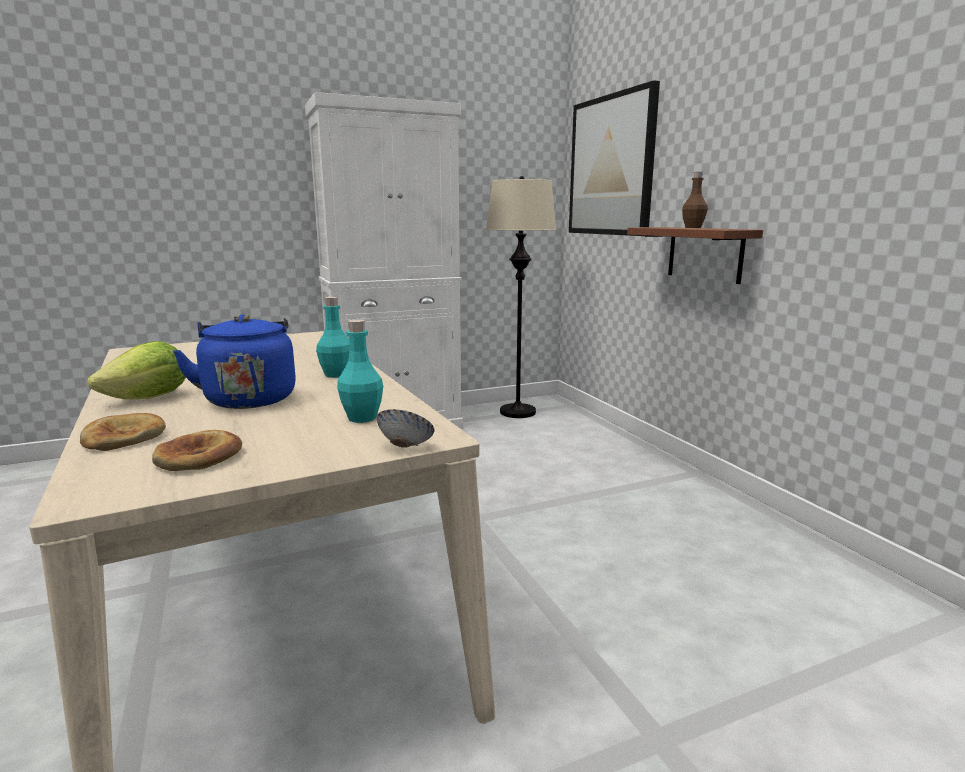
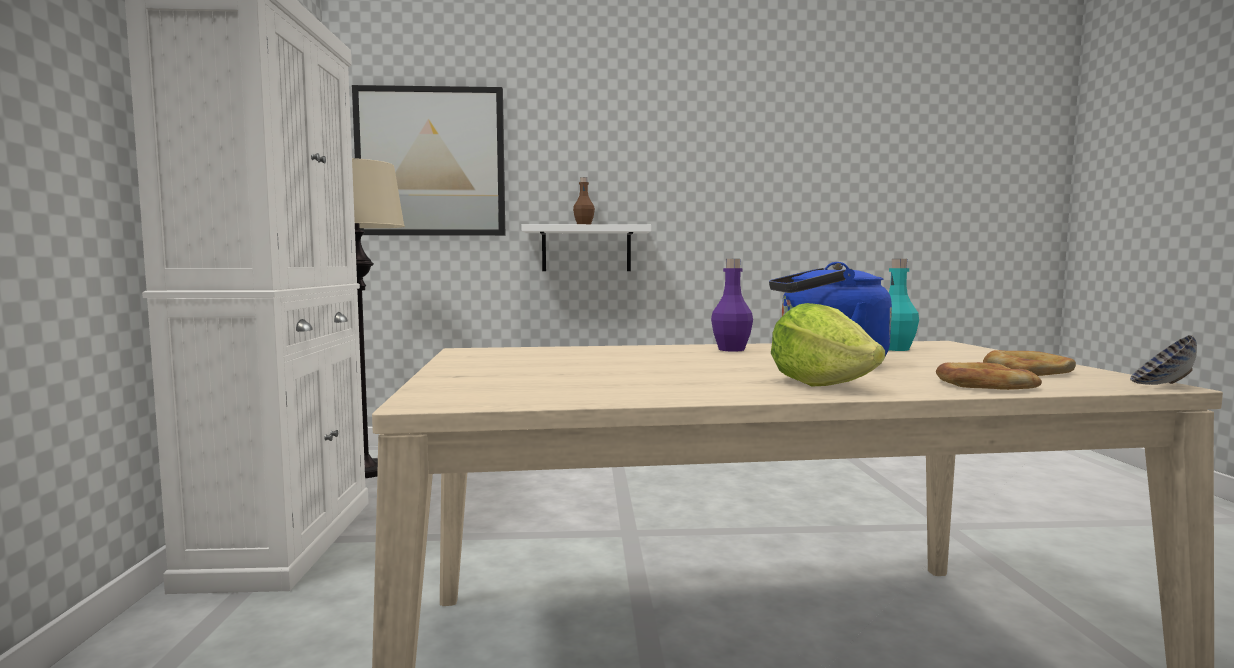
camera: 70 degrees left, 10 degrees down
(336, 375) = (731, 349): turquoise bottle -> purple bottle
(406, 447) = (967, 346): bowl -> bowl (1160, 385)
(704, 254) = (586, 249): brown shelf -> white shelf

